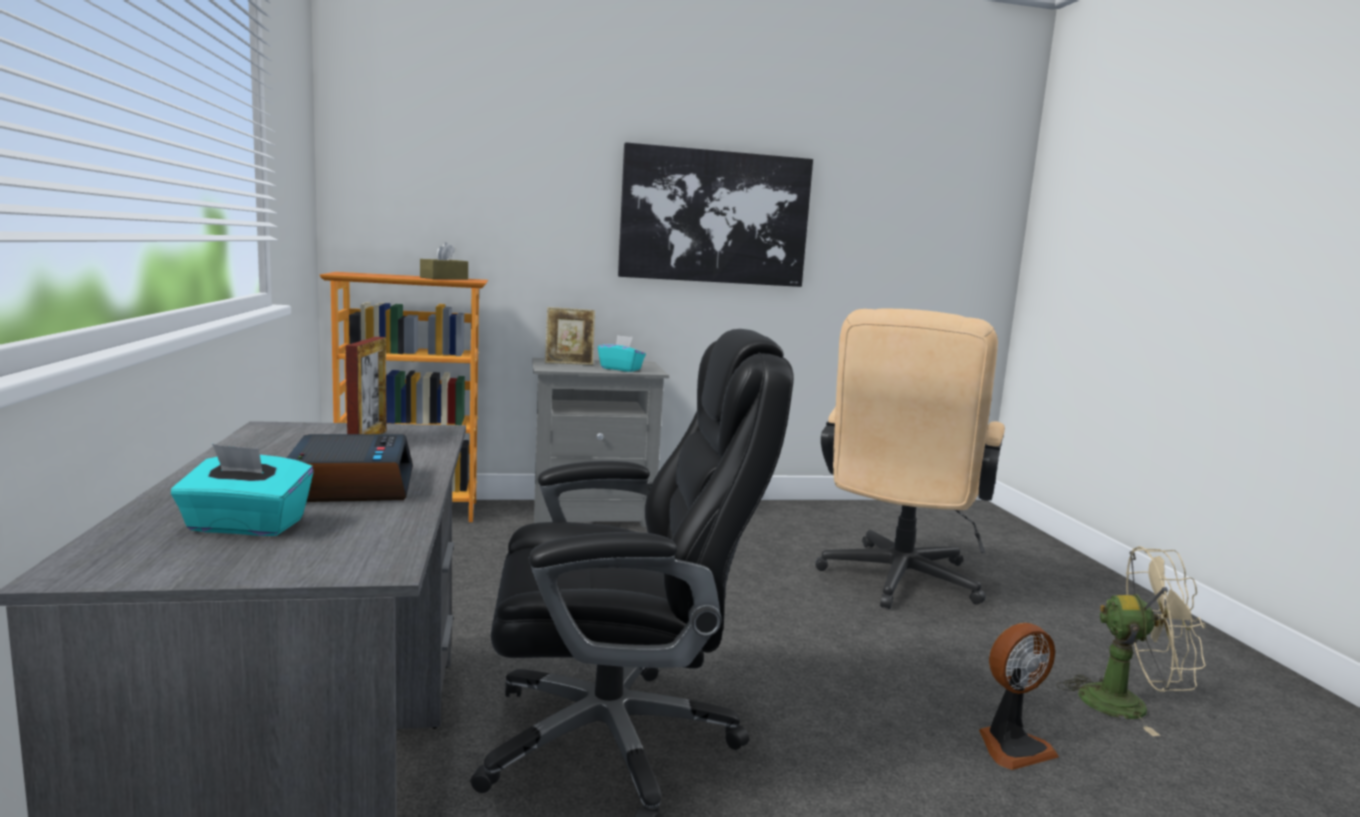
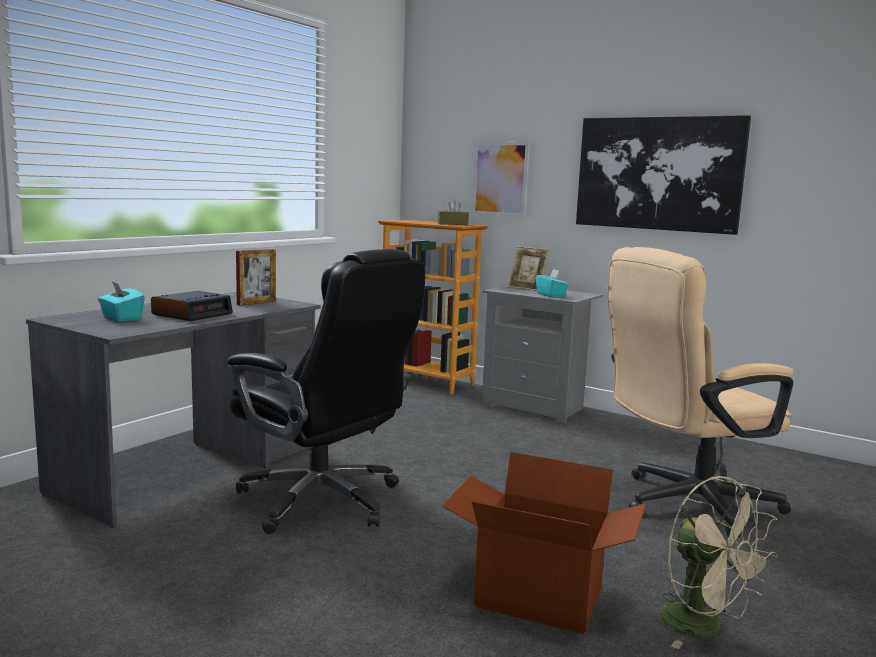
camera: 45 degrees right, 0 degrees up
(501, 214) = (500, 179): none -> picture
(1011, 746) = (538, 598): fan -> cardboard box

